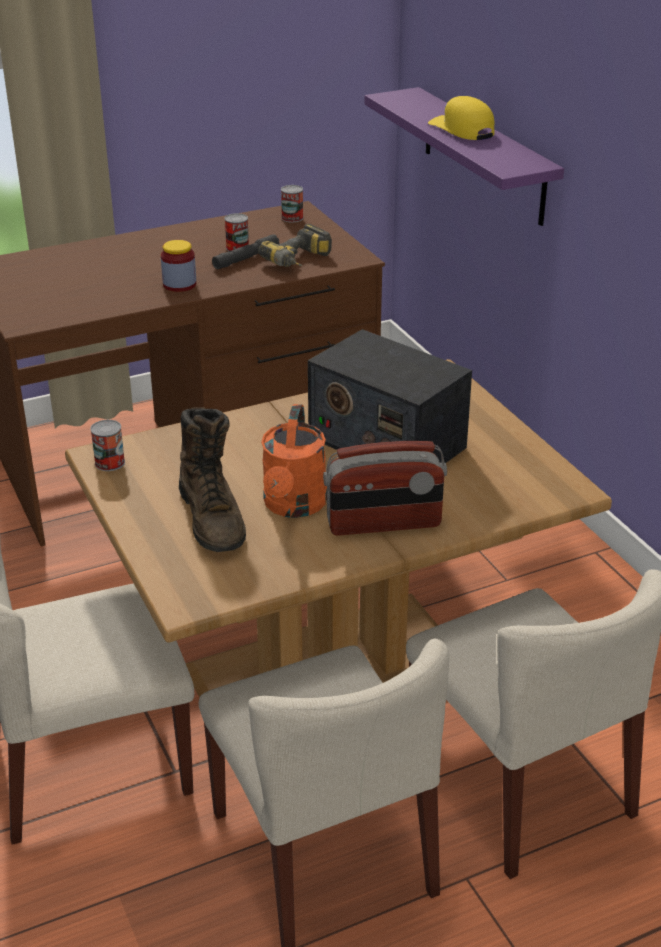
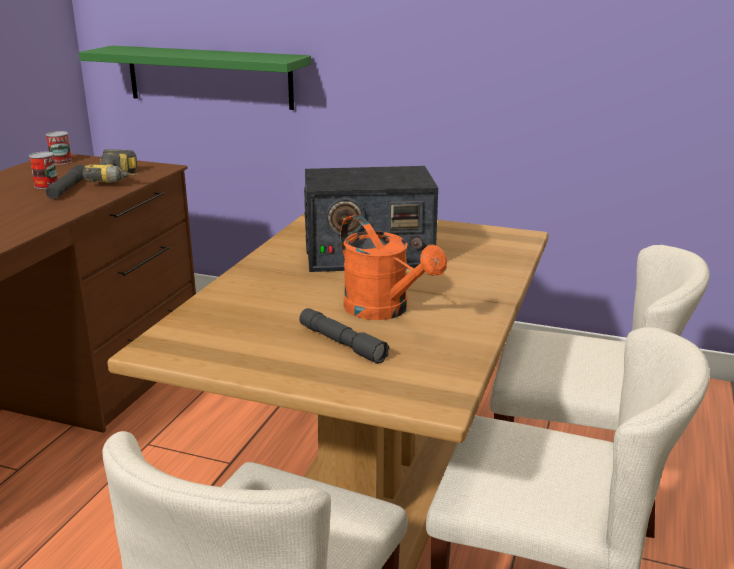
camera: 45 degrees left, 10 degrees down
(110, 463) = (174, 349): can -> none
(179, 284) = (35, 215): jar -> none
(212, 519) = (342, 343): brown boot -> grey flashlight
(384, 524) = (462, 293): radio -> none
(462, 129) = (198, 53): yellow cap -> none
(483, 155) = (209, 77): purple shelf -> green shelf

